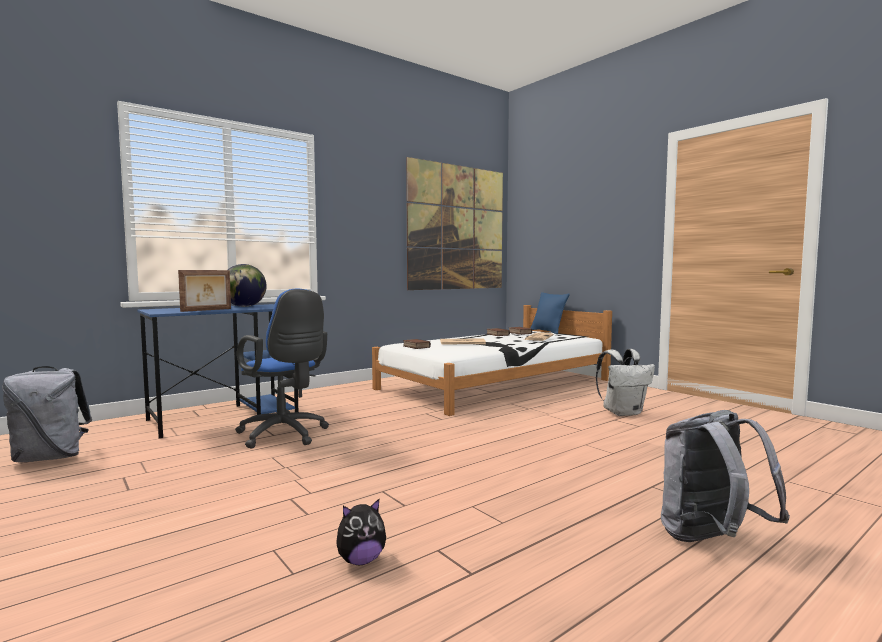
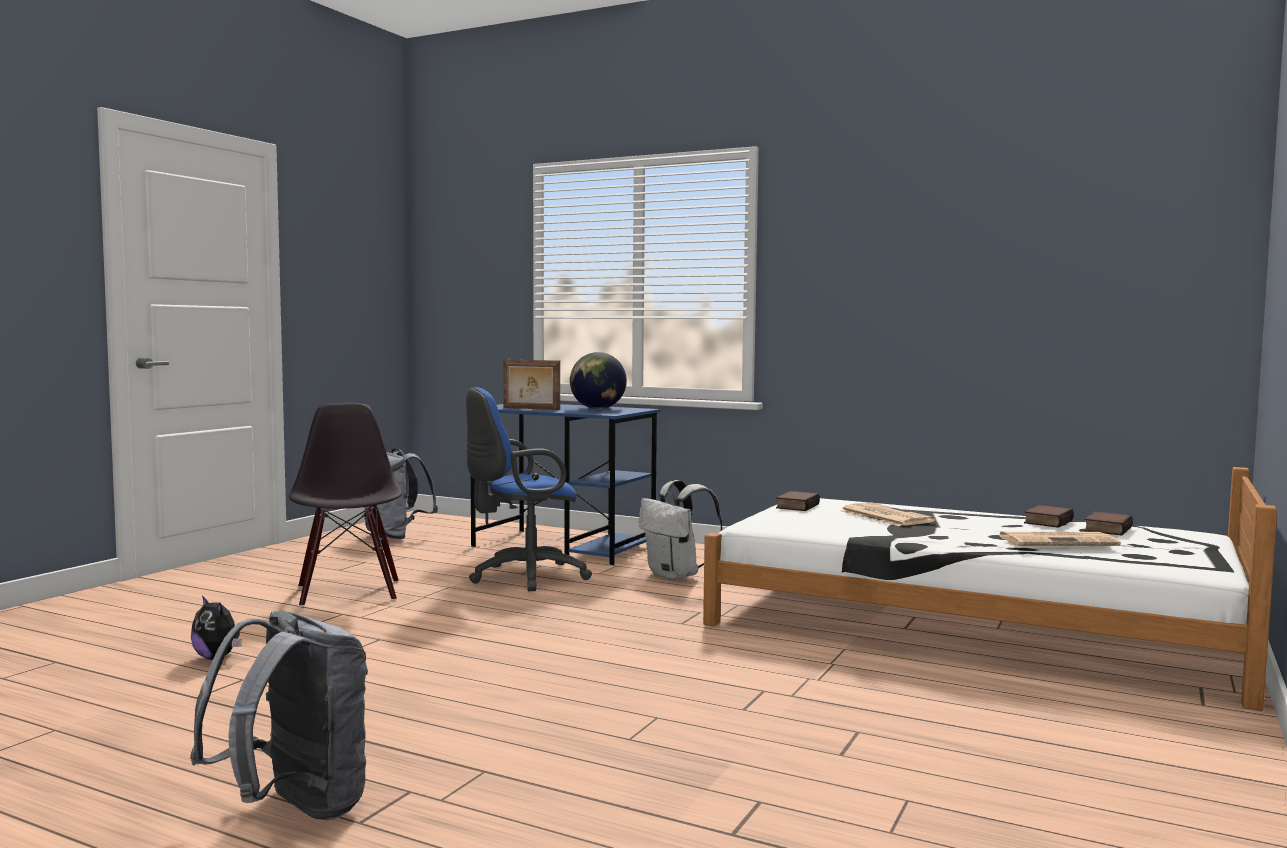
camera: 65 degrees right, 0 degrees up
(225, 491) = (348, 593): none -> black chair
(285, 435) = (523, 577): blue office chair -> blue office chair turned 45 degrees clockwise
(457, 228) = (1076, 273): picture -> none
(548, 331) = (1224, 544): blue pillow -> none
(623, 413) = (929, 737): white backpack -> white backpack (676, 576)

